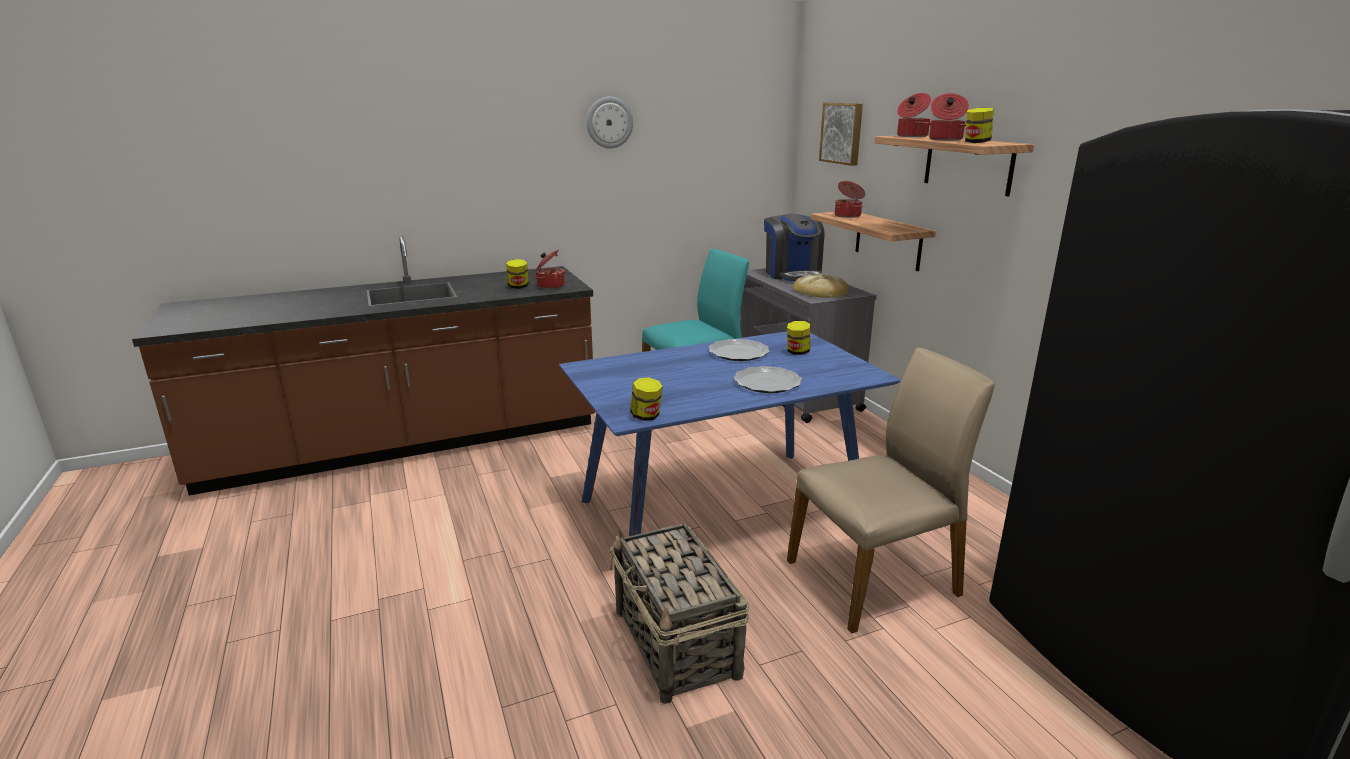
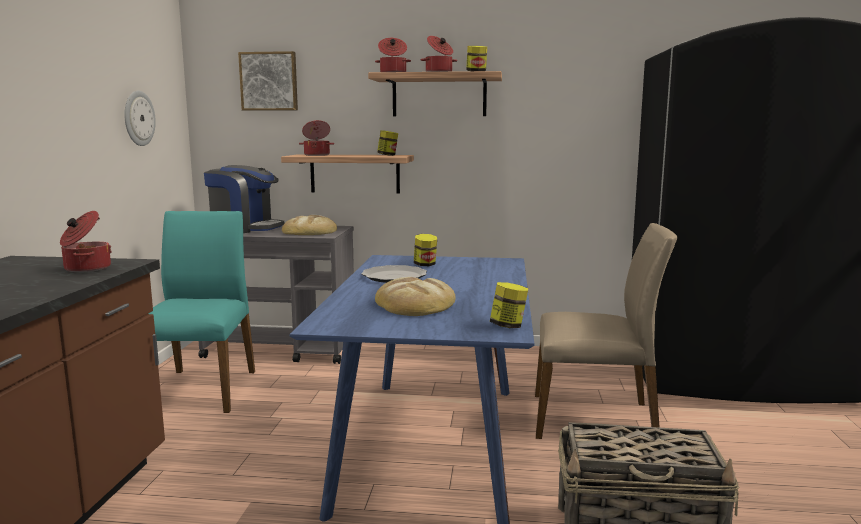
camera: 60 degrees left, 10 degrees down
(518, 287) = (41, 279): jar -> jar (387, 155)
(609, 122) = (36, 47): wall clock -> wall clock (138, 118)
(667, 377) = (415, 304): none -> bread
(767, 383) = (481, 282): plate -> none
(875, 578) = (594, 419): beige chair -> beige chair turned 90 degrees clockwise

